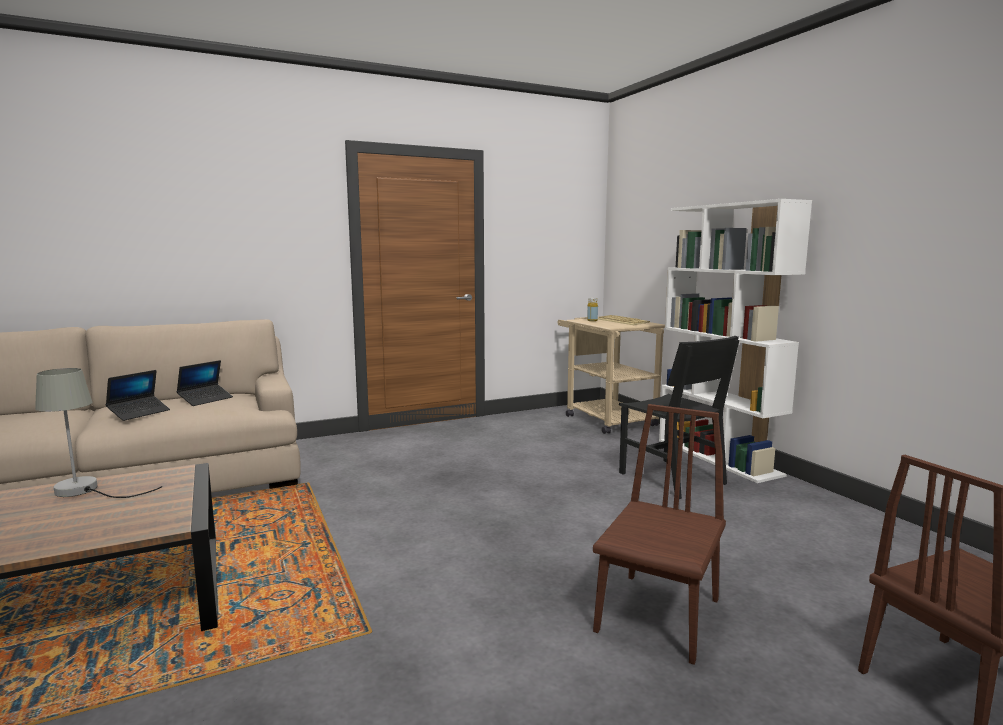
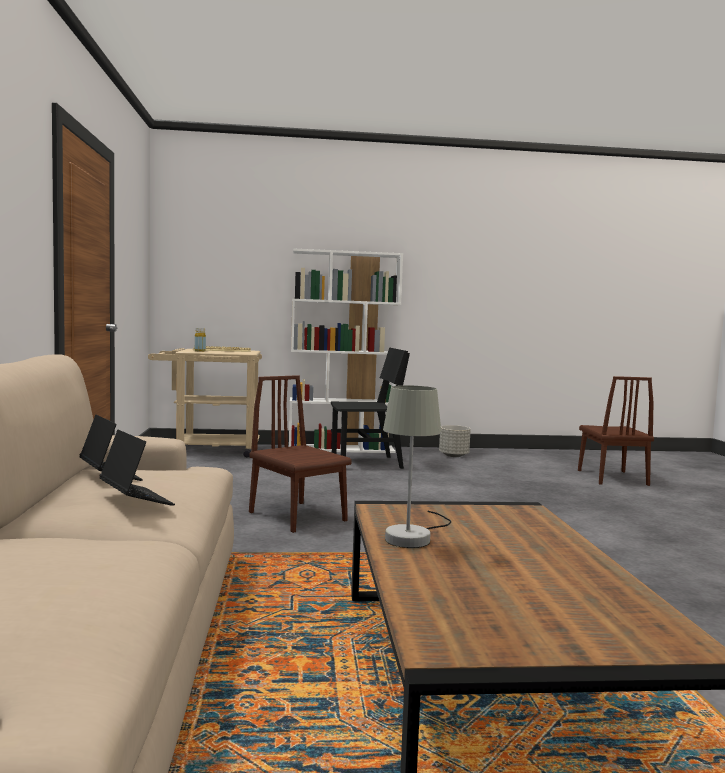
camera: 70 degrees left, 5 degrees down
(658, 615) = (547, 498): brown chair -> brown chair (297, 516)
(820, 517) = (453, 455): none -> grey planter

